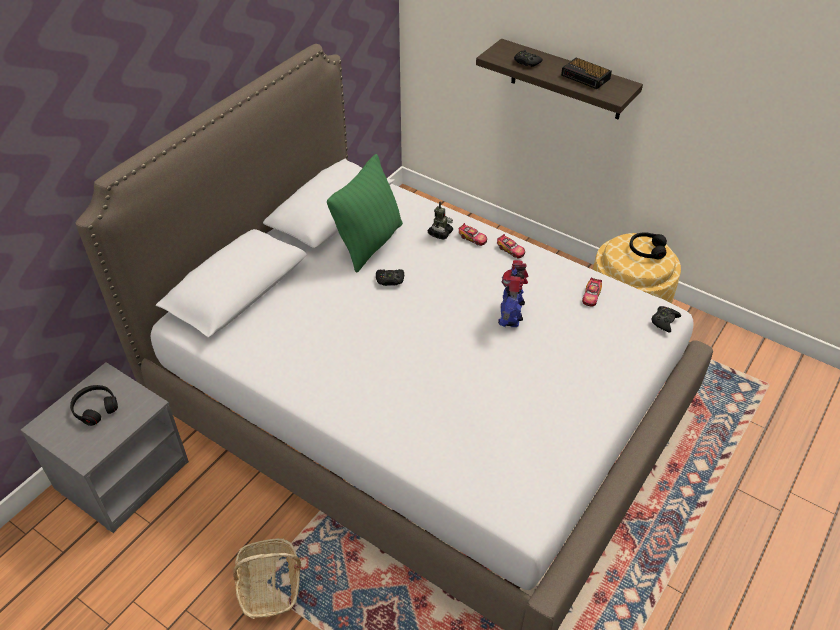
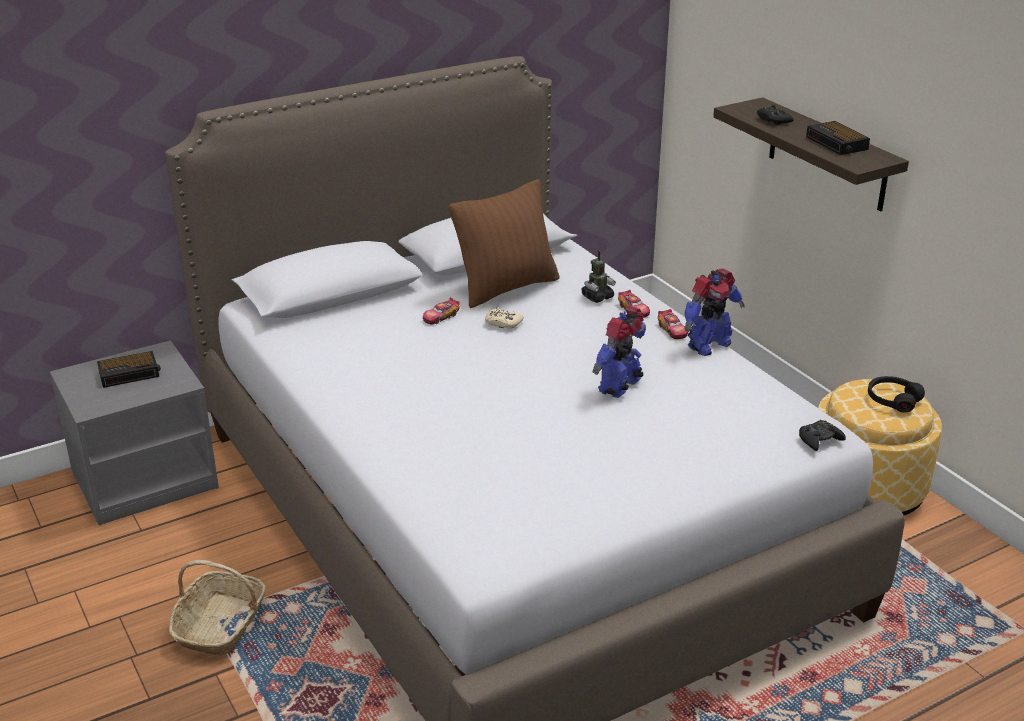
camera: 25 degrees right, 15 degrees down
(95, 408) = (130, 373): black headphones -> alarm clock
(369, 244) = (506, 288): green pillow -> brown pillow
(390, 280) = (503, 323): black game controller -> beige game controller
(543, 257) = (708, 345): none -> toy robot
(591, 296) = (740, 394): toy car -> toy car (440, 317)

